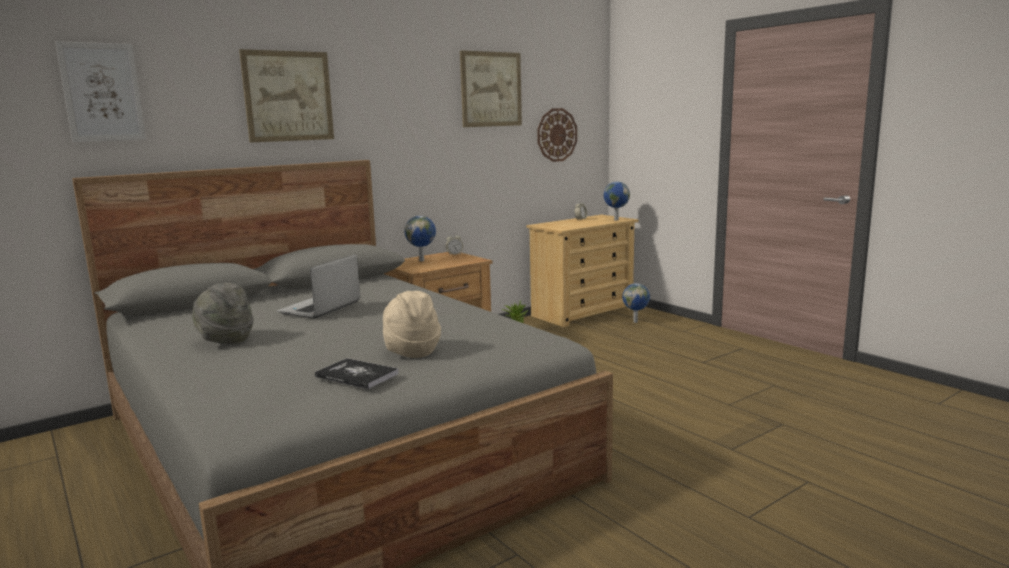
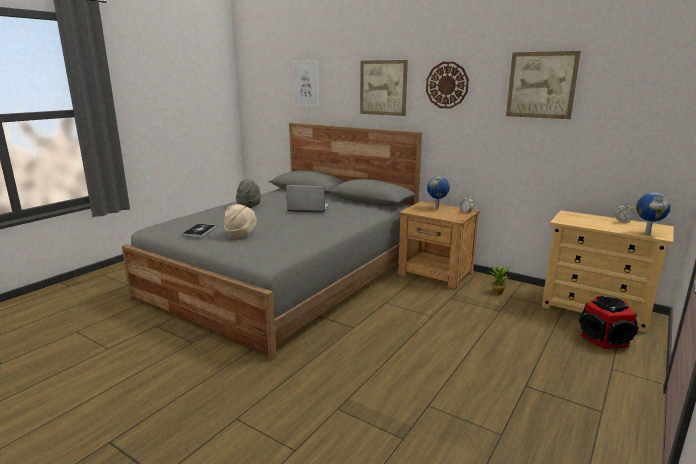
camera: 70 degrees right, 5 degrees up
(557, 135) = (619, 132): wall clock -> wall clock (447, 85)
(636, 321) = (605, 339): globe -> speaker

